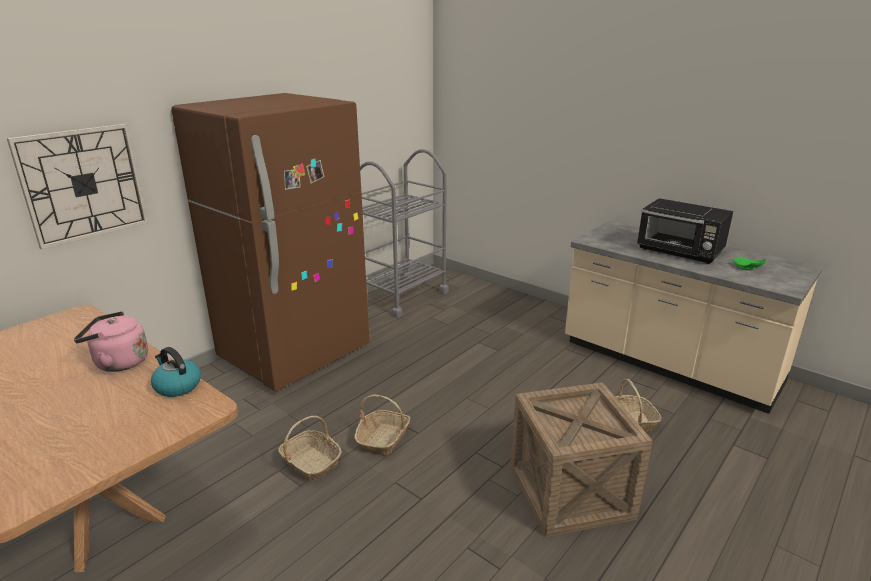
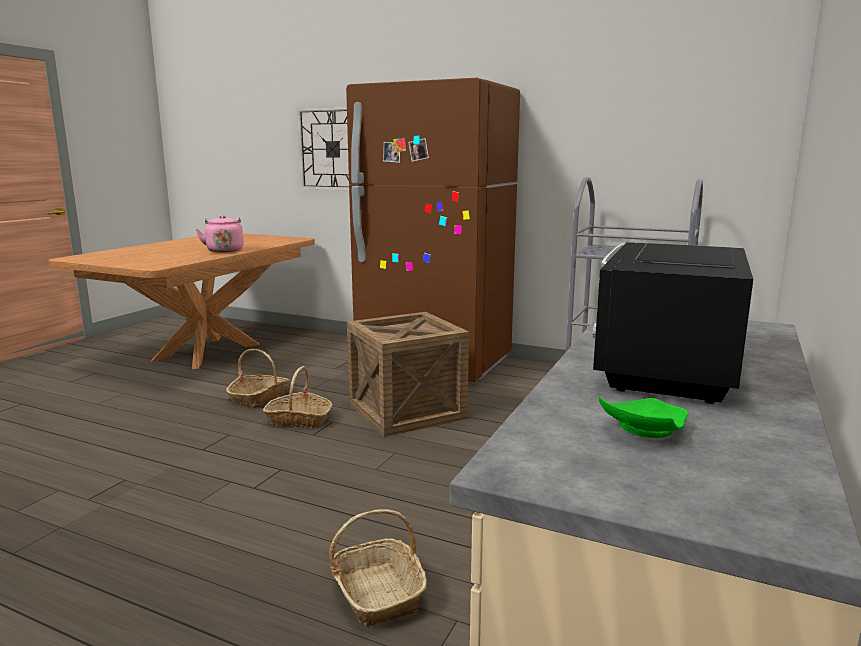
camera: 75 degrees right, 10 degrees down
(177, 386) = (188, 260): kettle -> none
(570, 492) = (200, 538): crate -> crate (407, 411)

